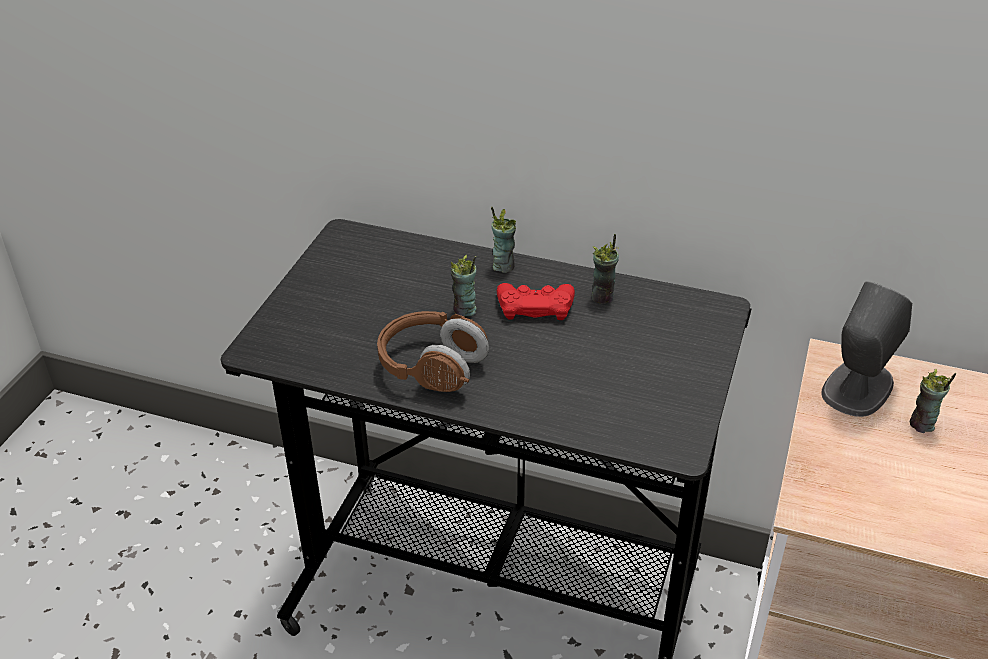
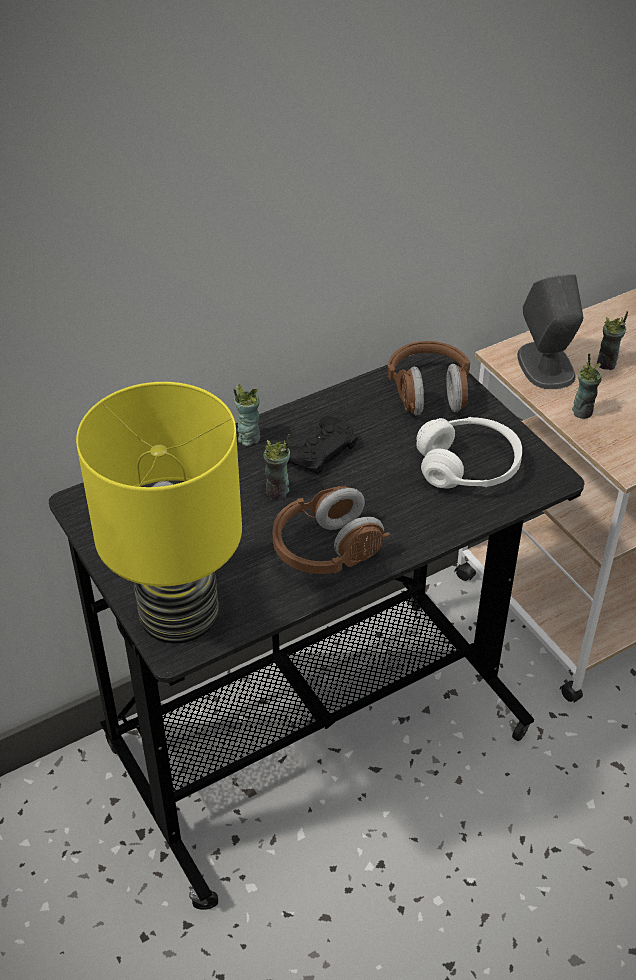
camera: 50 degrees left, 5 degrees up
(287, 333) = (178, 613): none -> yellow table lamp
(535, 306) = (319, 451): red game controller -> black game controller
(603, 297) = (351, 410): cup -> cup (582, 411)
(625, 393) = (468, 466): none -> white headphones
(682, 325) = (428, 394): none -> brown headphones

